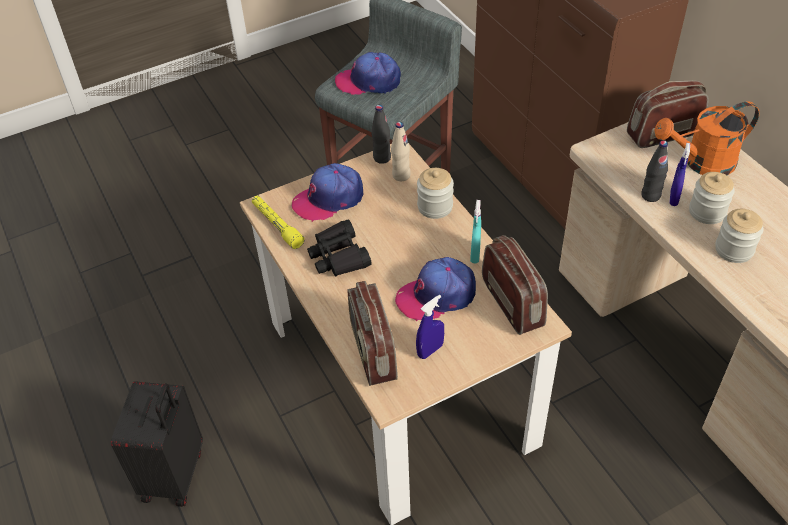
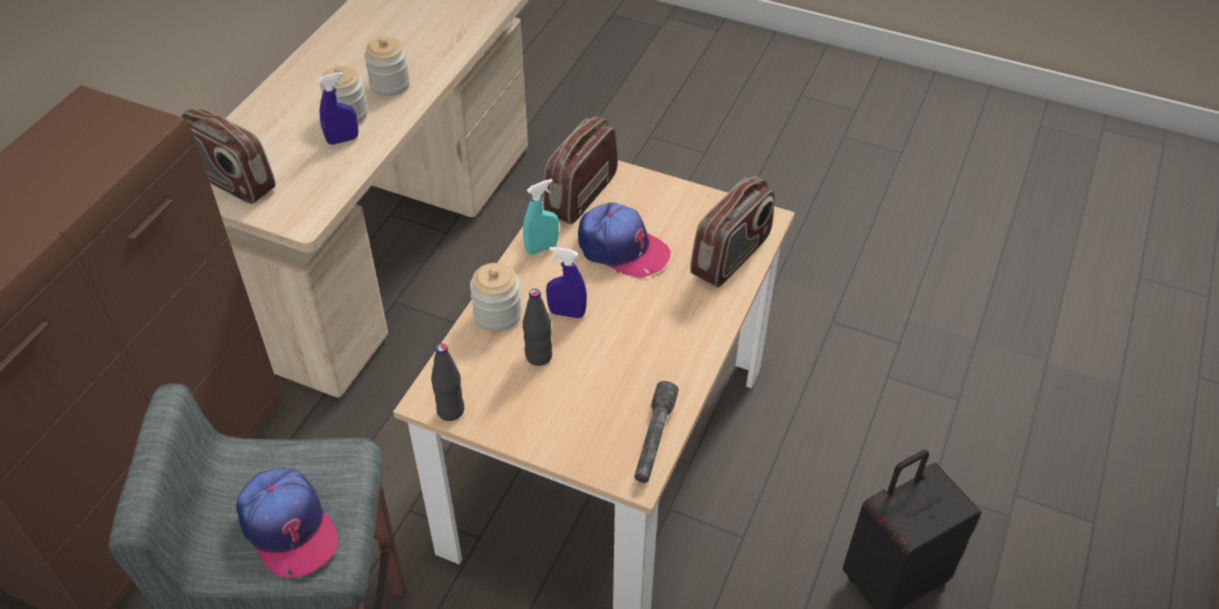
camera: 130 degrees left, 0 degrees up
(277, 225) = (654, 439): yellow flashlight -> grey flashlight
(328, 198) = (567, 418): cap -> none
(339, 256) = (645, 351): black binoculars -> none
(401, 175) = (468, 373): beige bottle -> none
(430, 350) = (689, 220): blue spray bottle -> blue spray bottle (566, 313)
(650, 195) = (351, 155): black bottle -> black bottle (538, 356)
(701, 163) = (268, 139): orange watering can -> none

